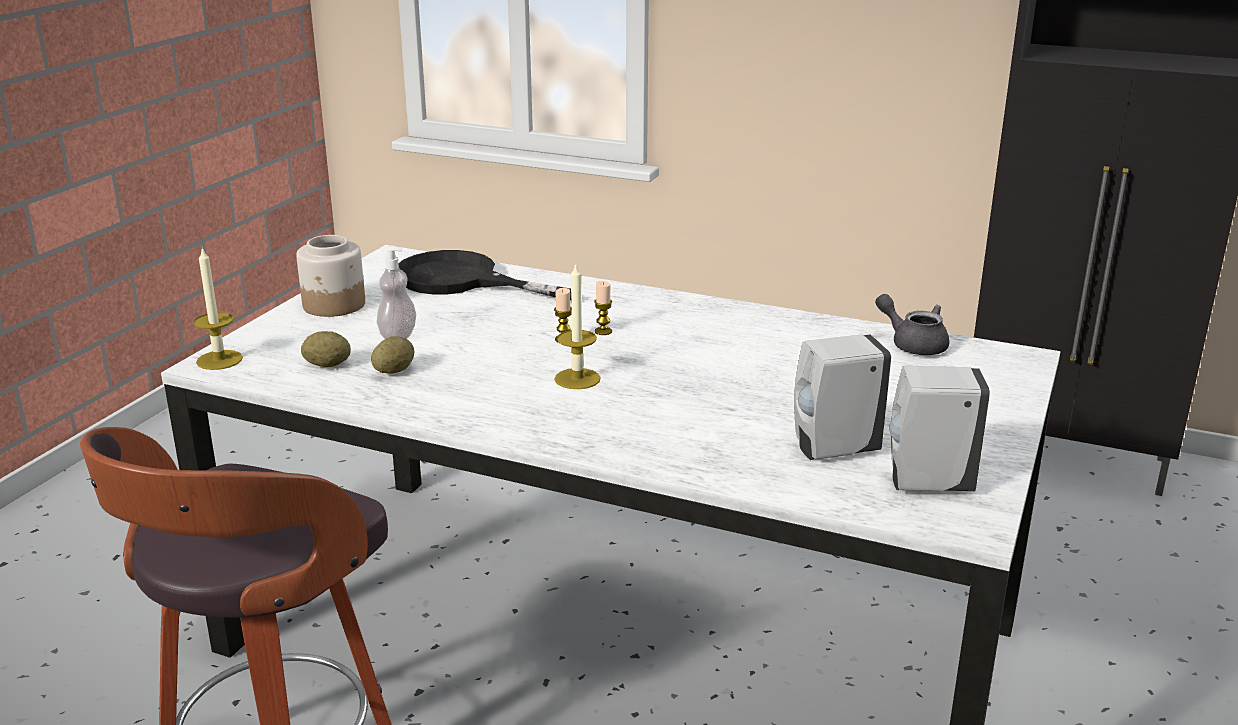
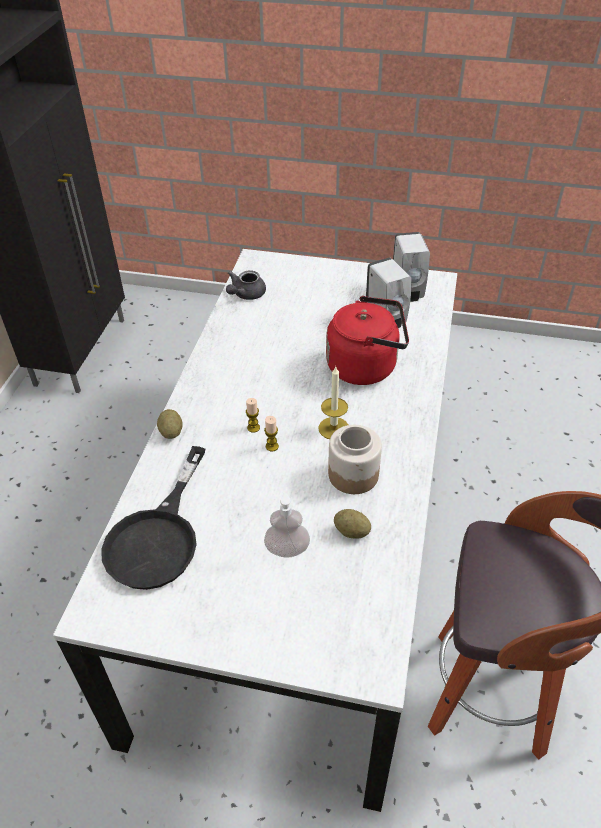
camera: 100 degrees left, 20 degrees up
(219, 360) = (367, 667): candle -> none
(327, 365) = (353, 580): potato -> potato (171, 432)
(334, 305) = (228, 621): jar -> jar (354, 474)
(707, 417) = (366, 366): none -> red kettle

